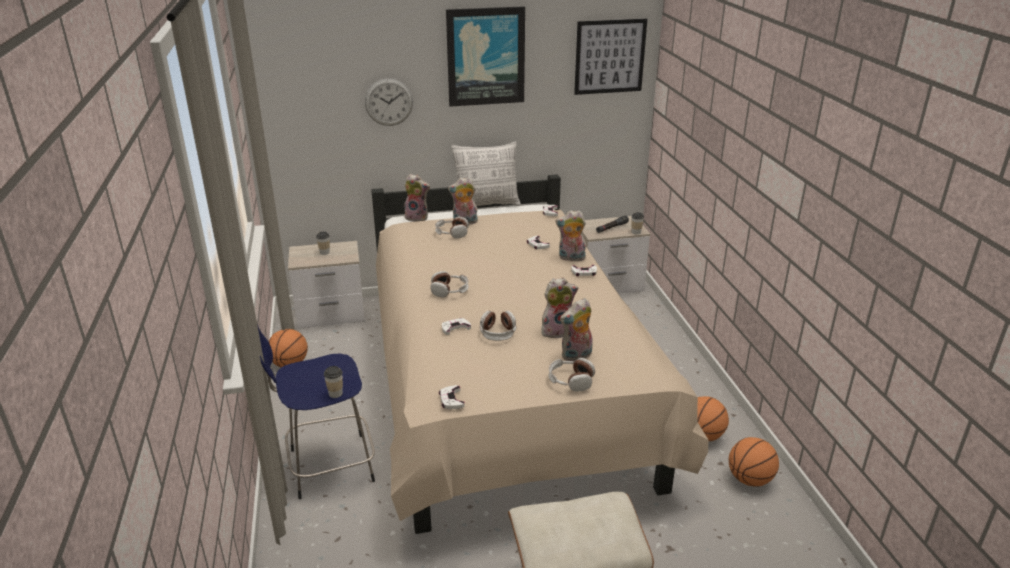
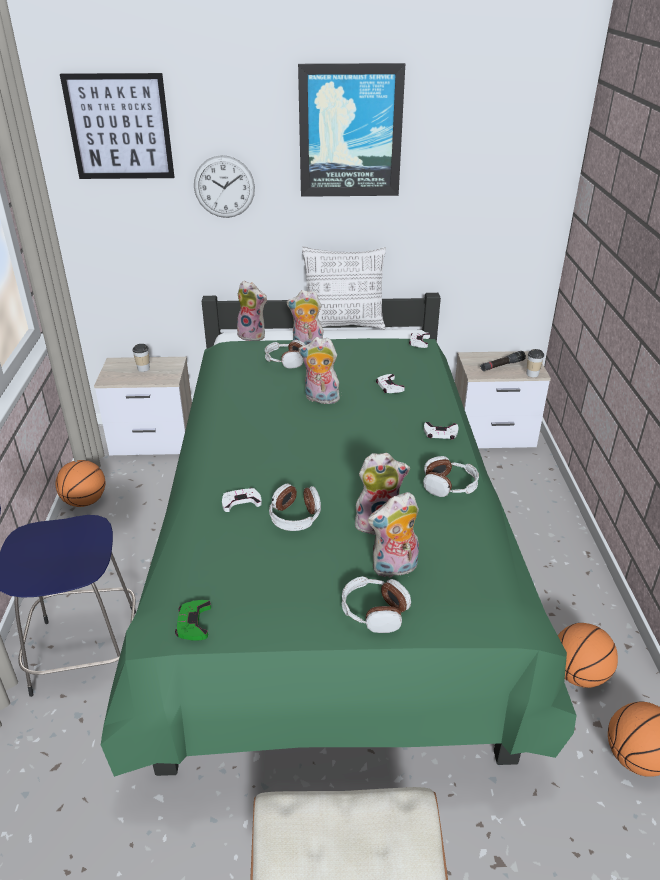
camera: 10 degrees right, 5 degrees up
(335, 393) = (67, 577): cup -> none
(449, 290) = (254, 443): headphones -> headphones (449, 486)
(451, 400) = (193, 623): white game controller -> green game controller
(503, 388) = (328, 565): beige bed -> green bed
(571, 258) = (428, 410): plush toy -> plush toy (320, 399)
(610, 56) = (518, 139): picture -> picture (119, 127)

